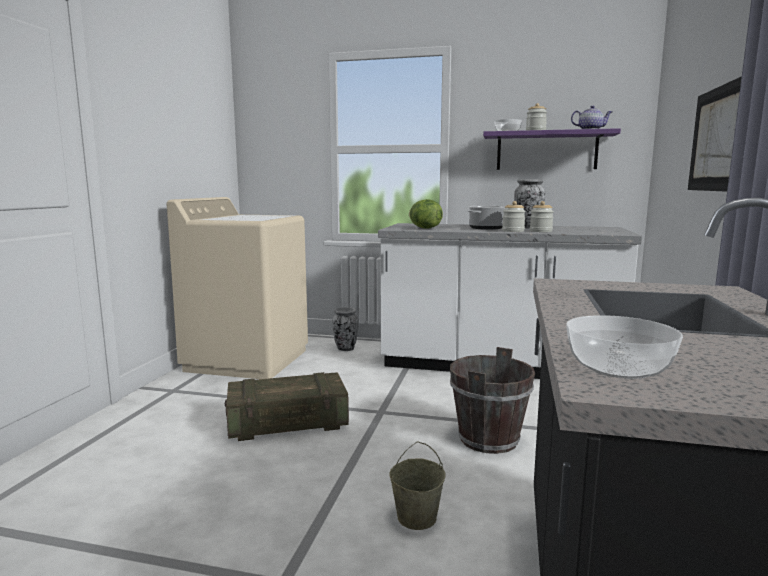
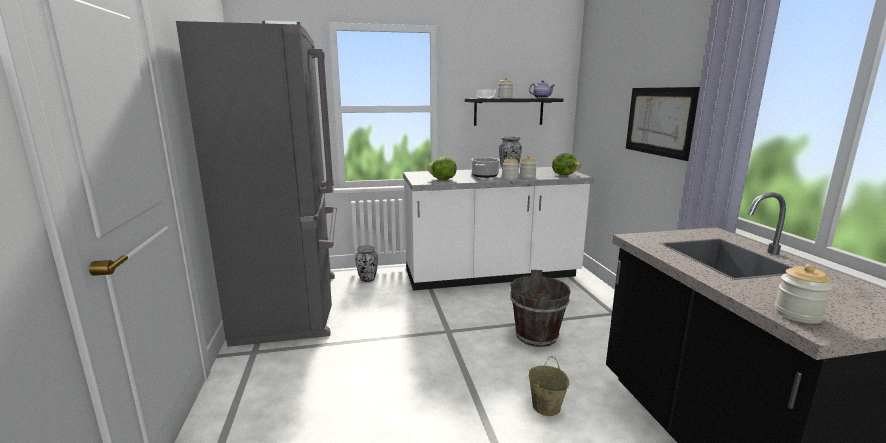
camera: 25 degrees left, 5 degrees up
(247, 360) = (292, 306): beige washing machine -> grey fridge
(288, 423) = (389, 358): crate -> none
(546, 151) = (508, 111): purple shelf -> black shelf
(602, 232) = (564, 174): none -> lettuce
(620, 368) = (797, 314): bowl -> jar

